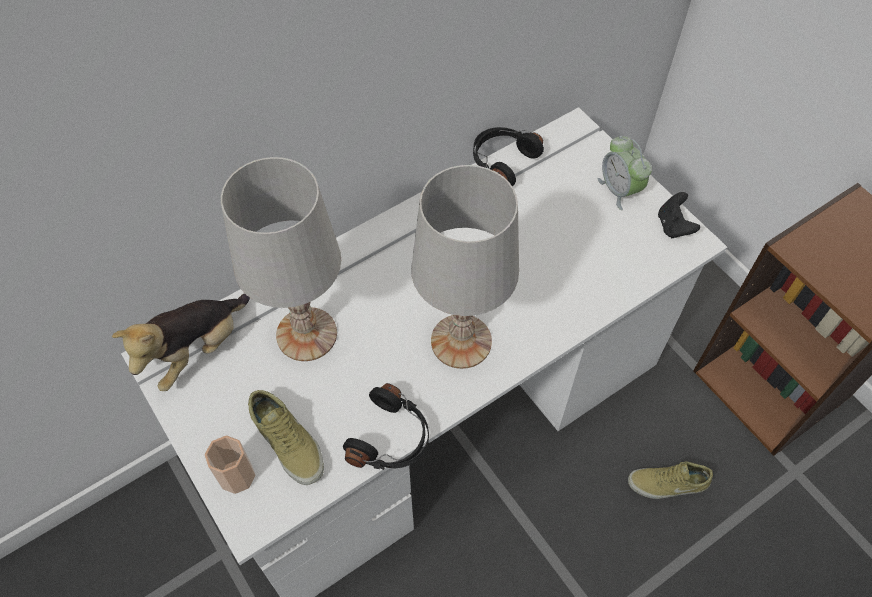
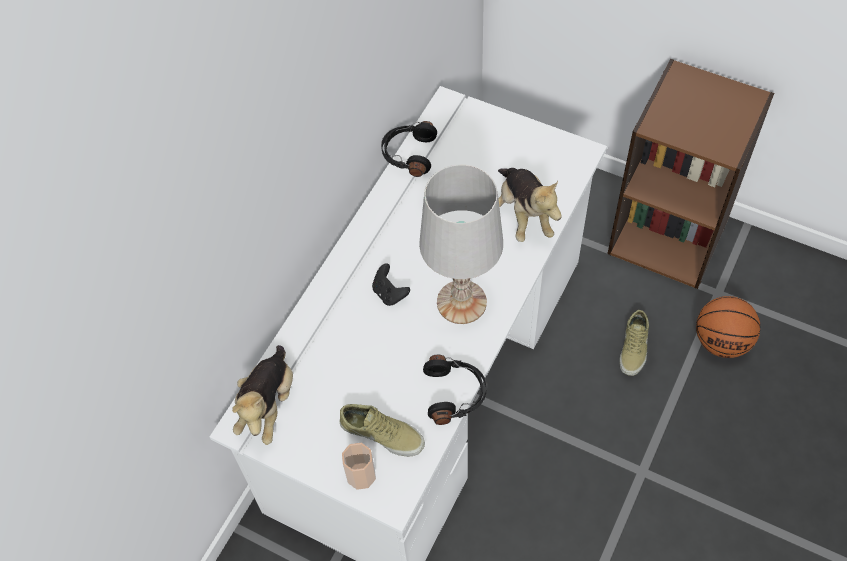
camera: 25 degrees left, 0 degrees up
(307, 334) = (345, 352): white table lamp -> none
(587, 279) = (524, 215): none -> plush toy
(619, 190) = (508, 137): alarm clock -> none
(667, 484) = (634, 348): beige shoe -> beige shoe turned 45 degrees counterclockwise
(673, 226) = (561, 147): black game controller -> black game controller (390, 293)
(770, 527) = (721, 341): none -> basketball

